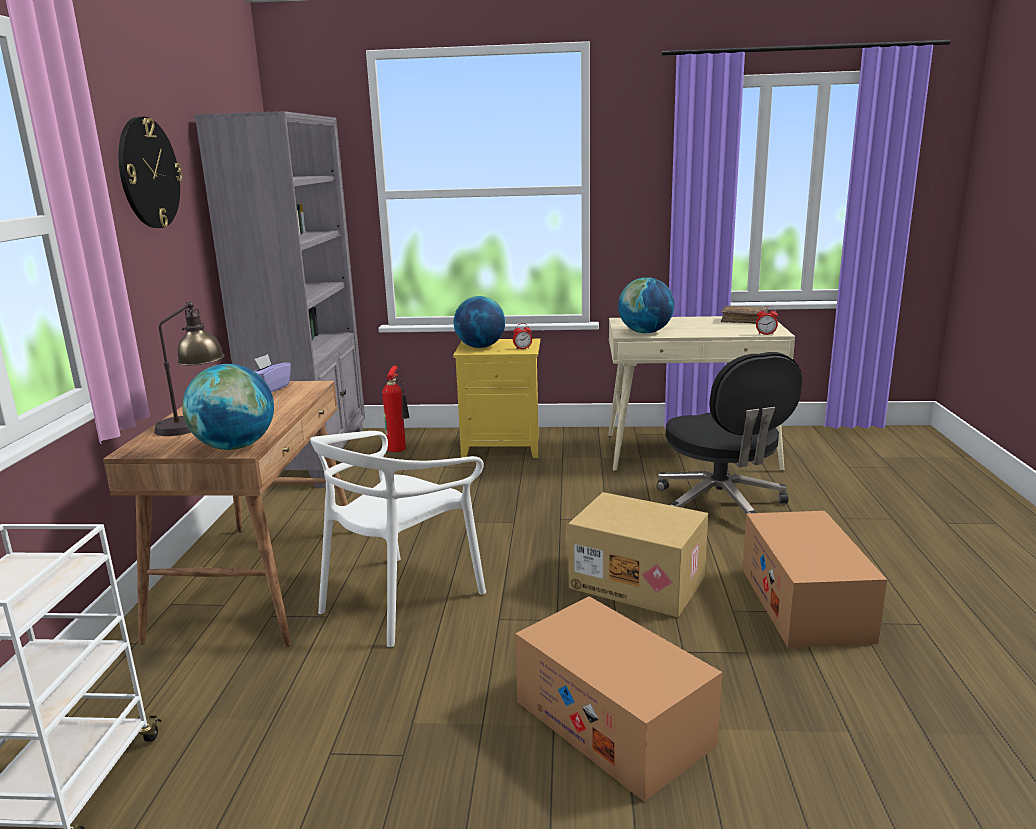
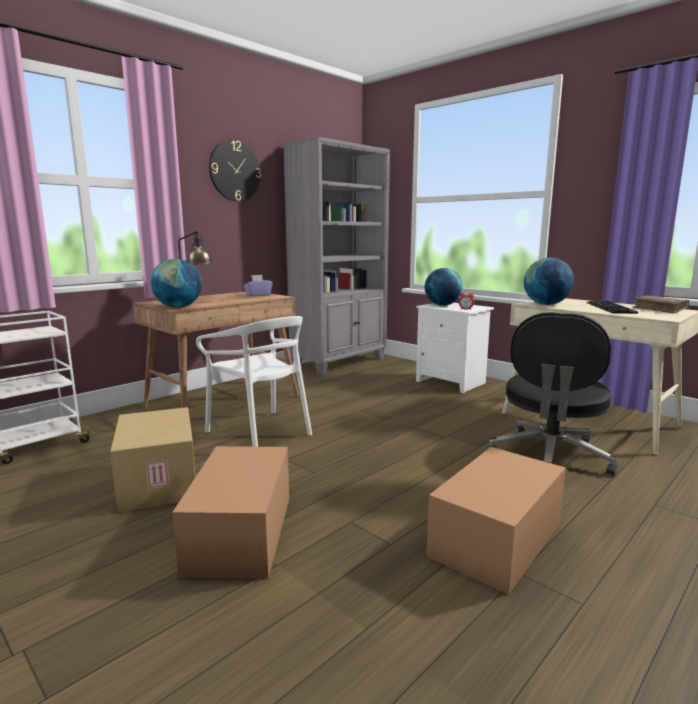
camera: 40 degrees right, 5 degrees down
(398, 448) = (390, 368): fire extinguisher -> none
(401, 599) = (260, 432): white chair -> white chair turned 120 degrees counterclockwise
(503, 446) = (452, 382): yellow nightstand -> white nightstand
(639, 582) = (398, 475): cardboard box -> cardboard box (160, 482)
(708, 326) = (612, 308): none -> keyboard
(765, 334) = (651, 317): alarm clock -> none

